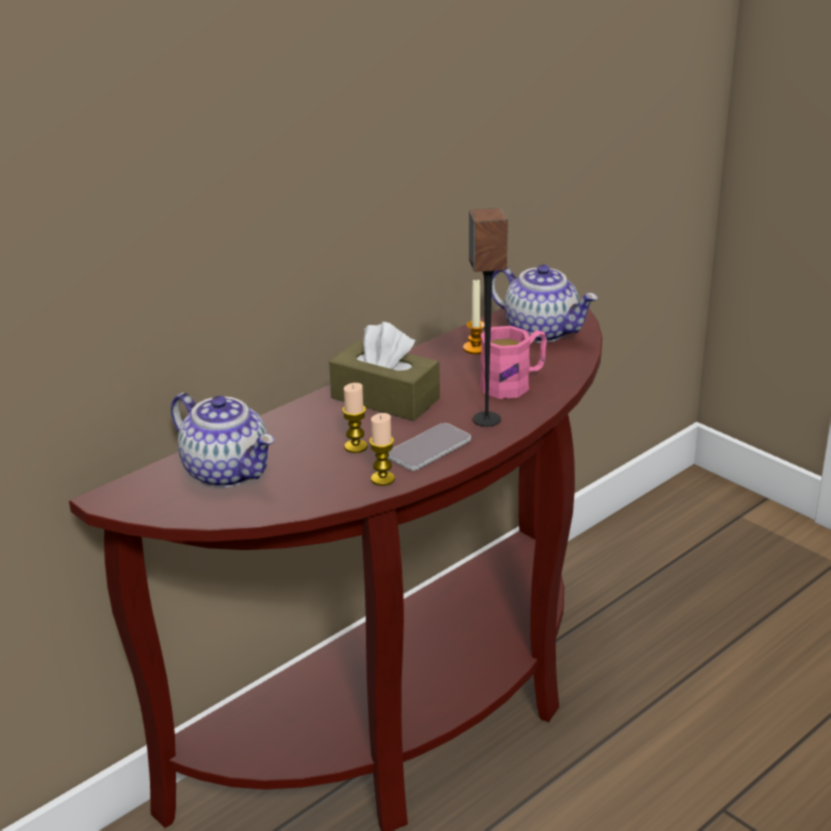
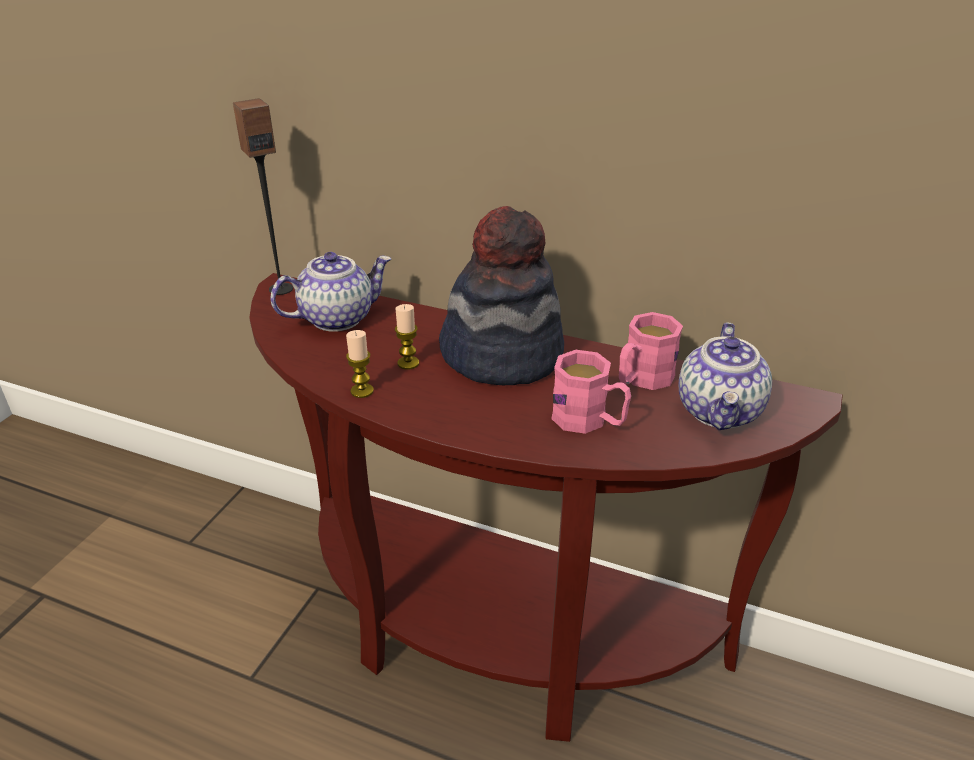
camera: 65 degrees right, 5 degrees up
(228, 472) = (337, 318): teapot -> teapot turned 135 degrees counterclockwise
(385, 398) = (502, 355): brown tissue box -> hat
(429, 448) = (428, 402): phone -> none
(475, 348) = (641, 379): candle -> pink mug
(486, 419) = (504, 421): speaker -> speaker (281, 289)

